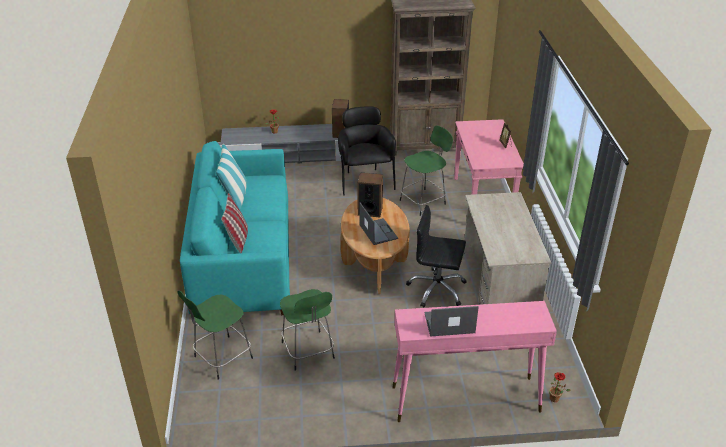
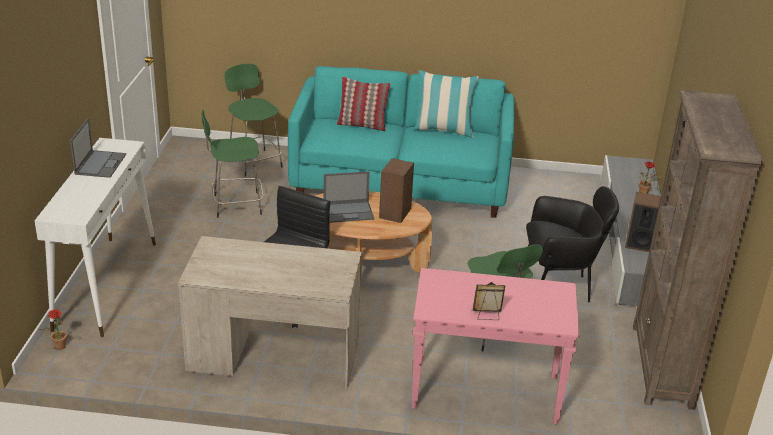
camera: 100 degrees right, 5 degrees down
(464, 399) = (106, 284): pink console table -> white console table

